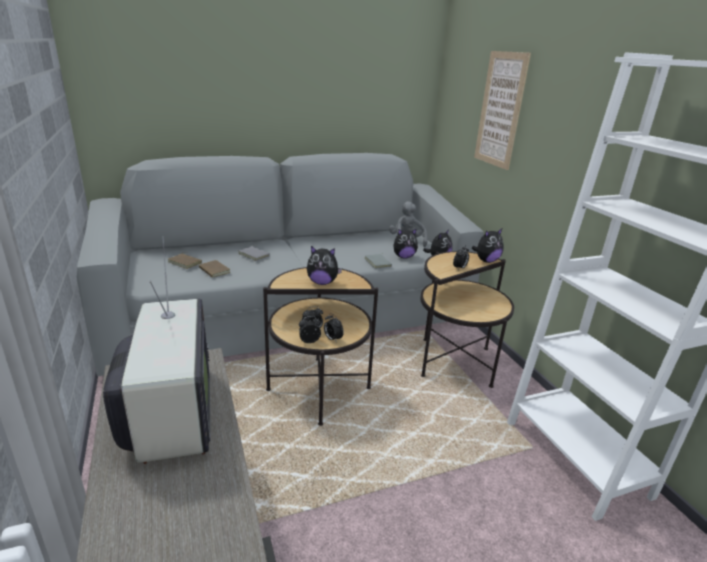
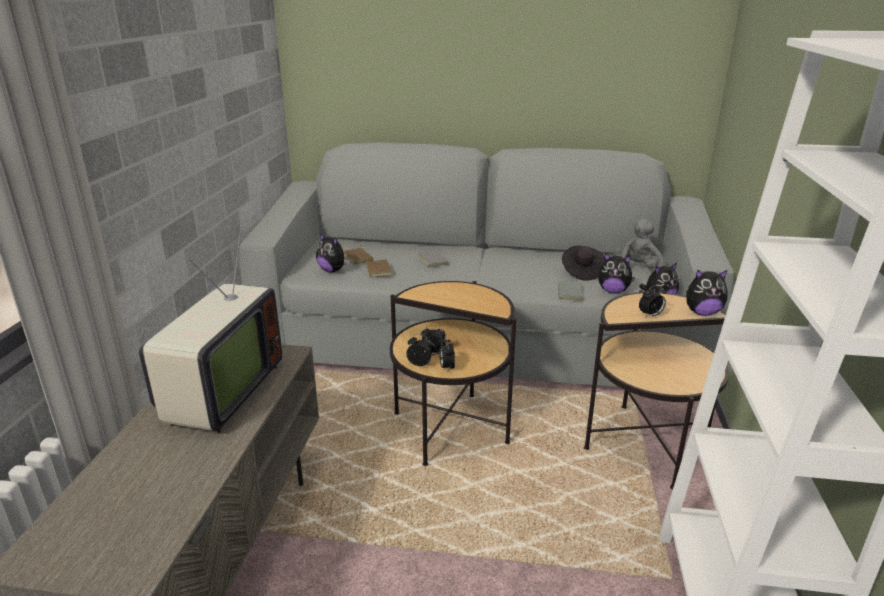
camera: 30 degrees right, 0 degrees up
(322, 282) = (458, 301): plush toy -> plush toy (333, 270)
(371, 247) = (582, 272): none -> black hat
(500, 110) = (769, 101): picture -> none

